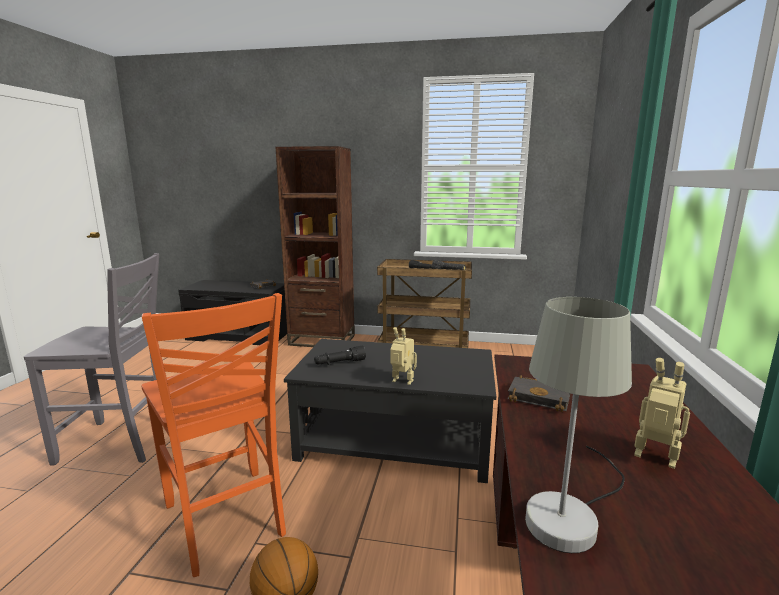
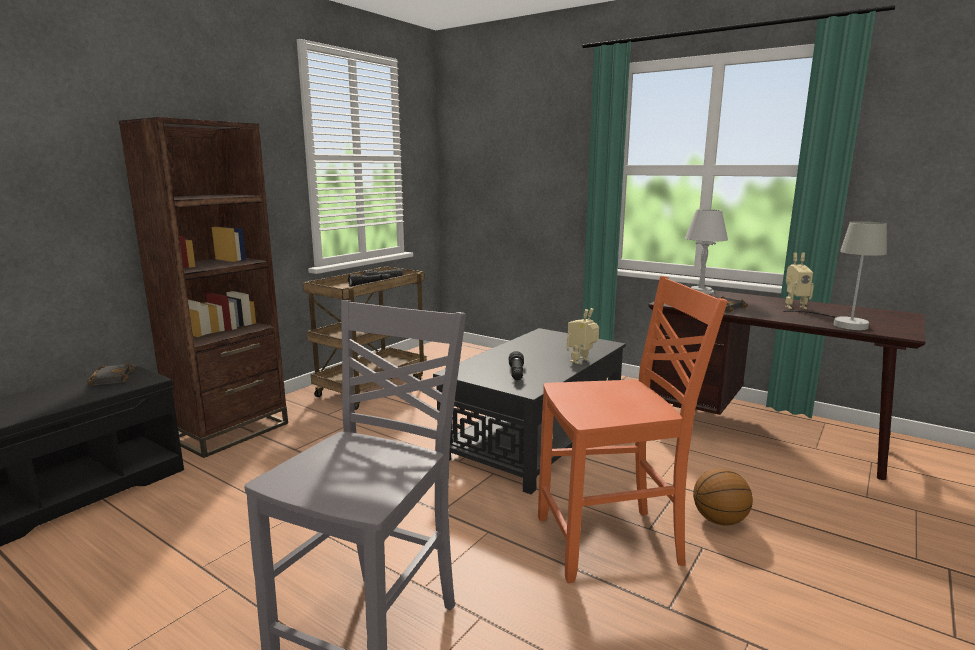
camera: 65 degrees left, 0 degrees up
(635, 377) = (700, 291): none -> grey table lamp
(654, 460) = (794, 307): toy robot -> toy robot turned 150 degrees counterclockwise

